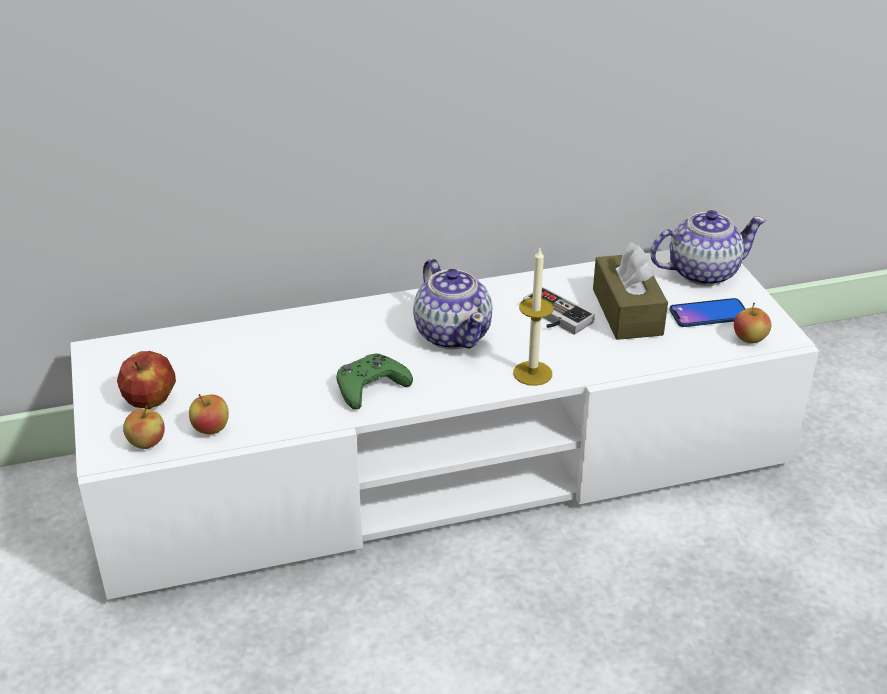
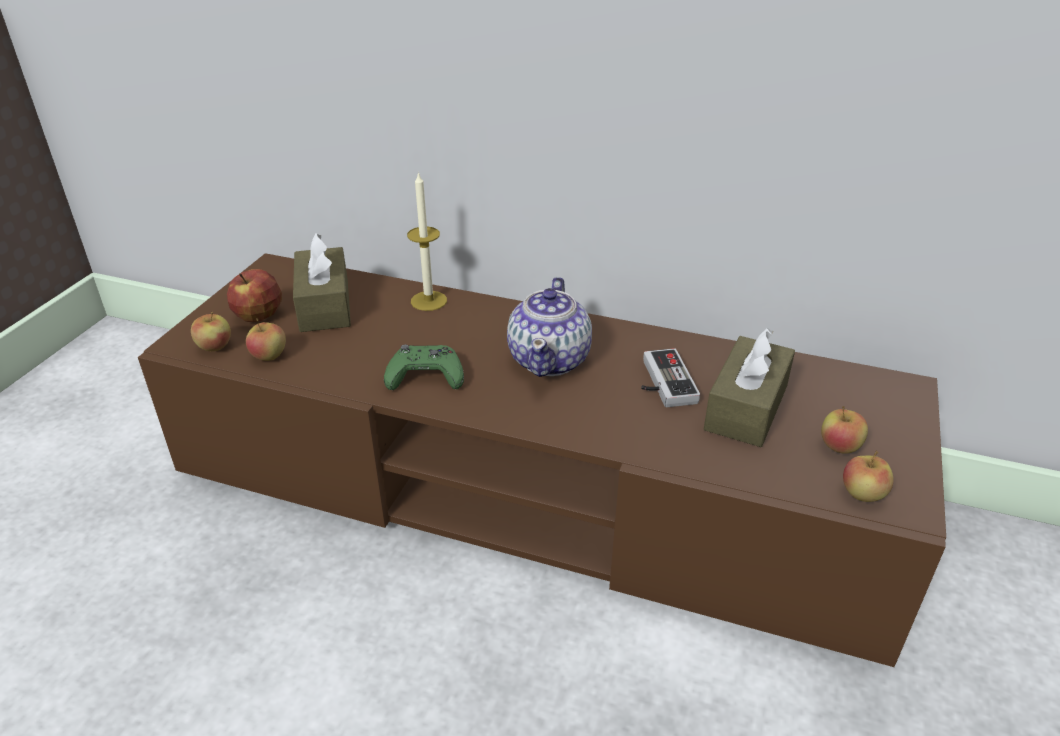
camera: 35 degrees right, 0 degrees up
(202, 366) = (324, 305): none -> brown tissue box
(443, 464) = (530, 489): white tv stand -> brown tv stand
(532, 373) = (582, 426): candle -> candle (429, 301)
(701, 272) = (876, 400): teapot -> none
(709, 314) = (839, 447): phone -> apple

